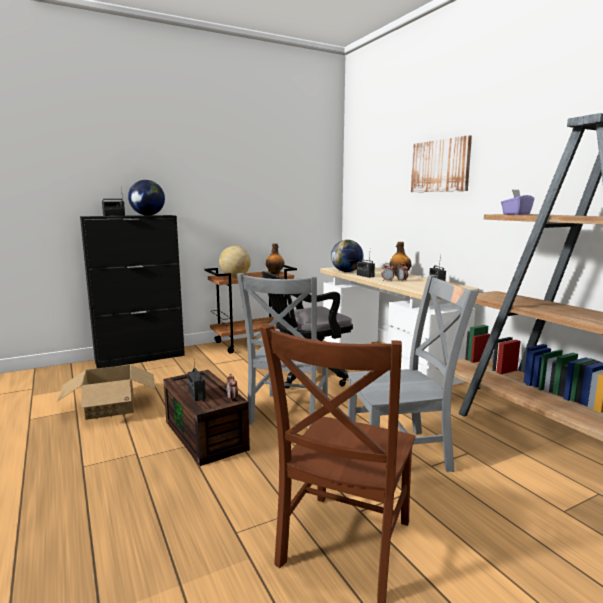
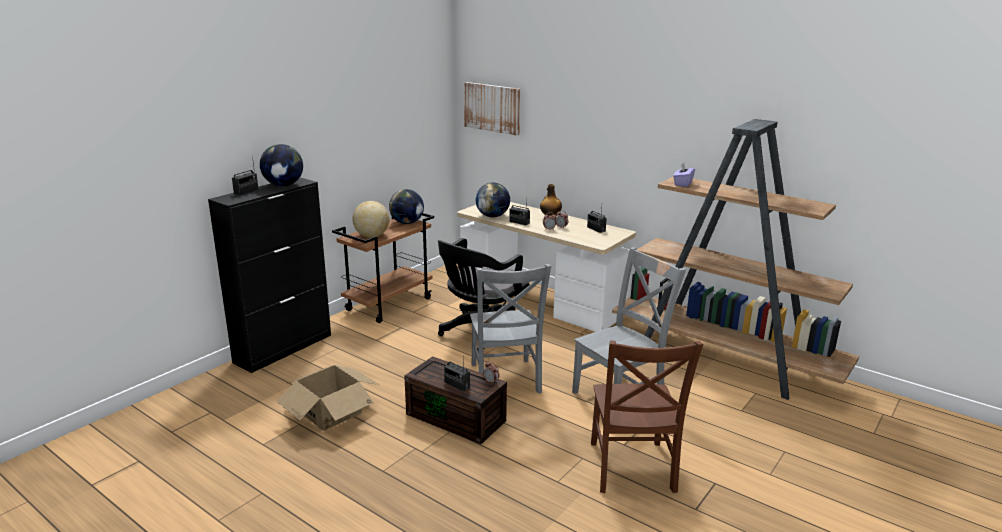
camera: 25 degrees left, 10 degrees up
(275, 273) = (407, 223): bottle -> globe
(440, 166) = (590, 111): picture -> picture (492, 108)

